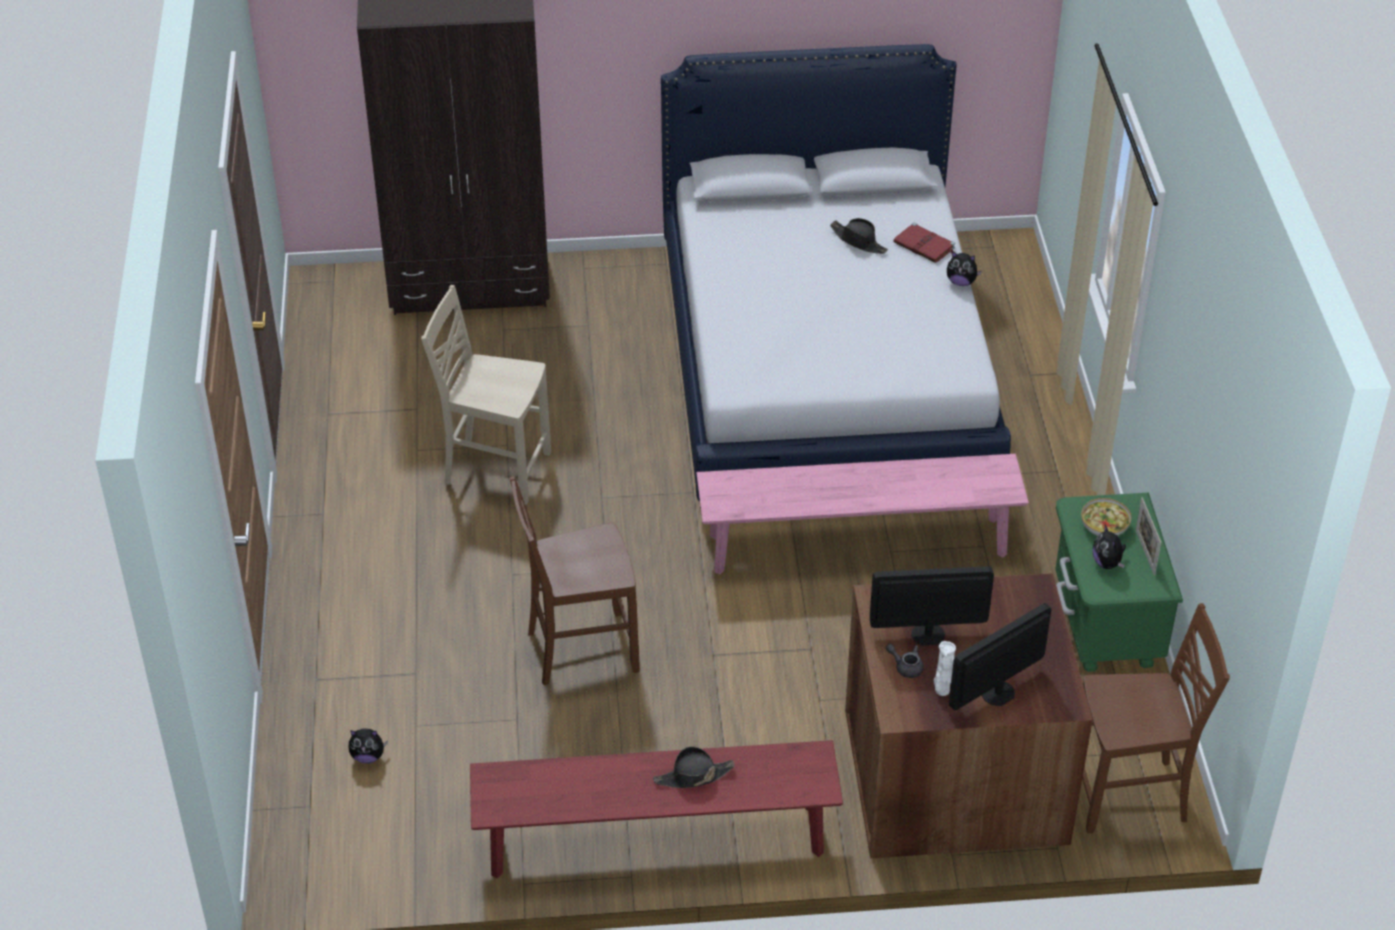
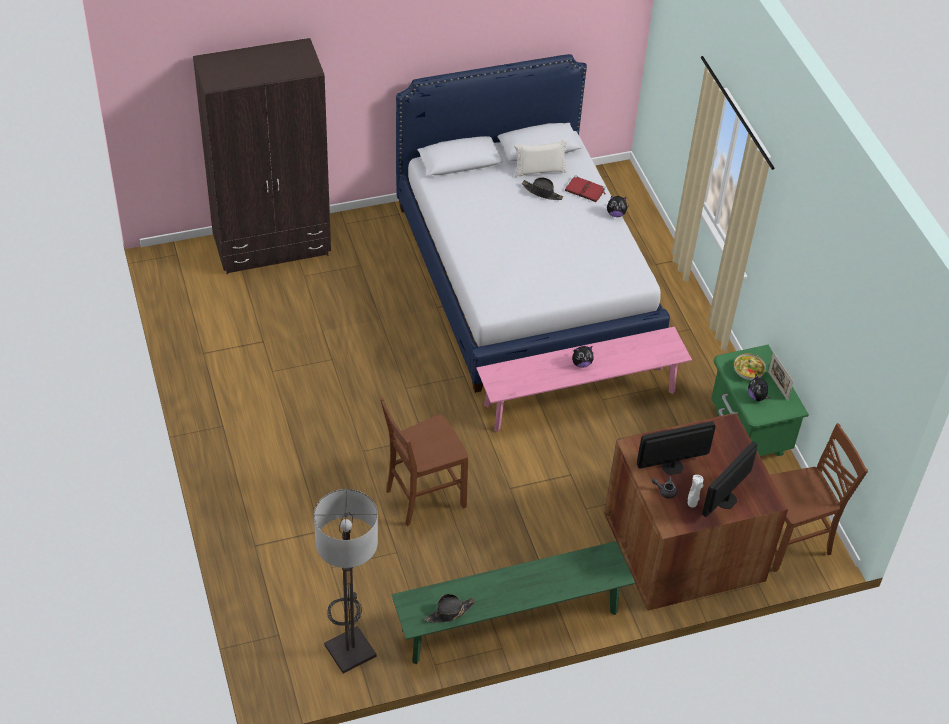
camera: 15 degrees left, 5 degrees up
(368, 756) = (307, 594): plush toy -> plush toy (581, 363)
(408, 828) = (348, 639): none -> floor lamp
(495, 469) = (329, 378): beige chair -> none
(656, 841) = (510, 621): red bench -> green bench
(693, 776) = (537, 579): black hat -> black hat (449, 612)
(864, 212) = (539, 171): none -> white pillow

